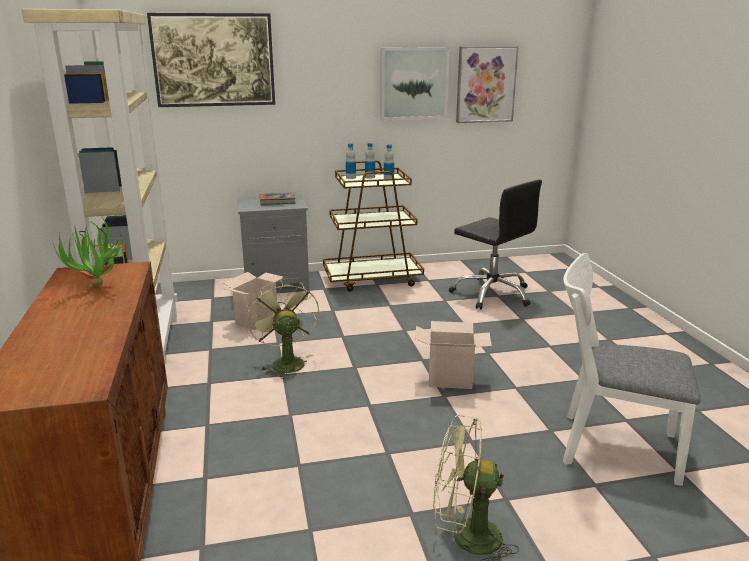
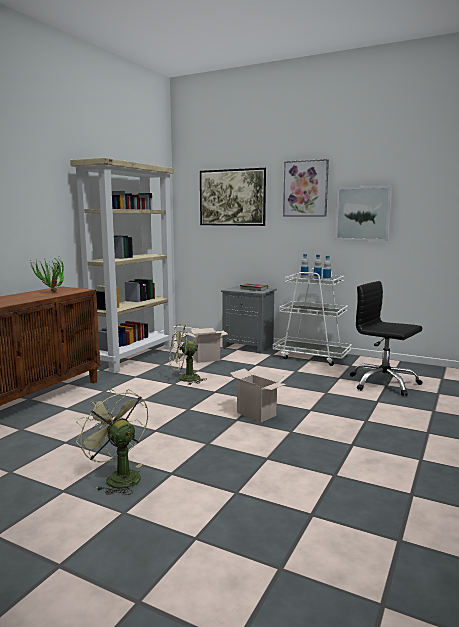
camera: 40 degrees right, 10 degrees down
(285, 362) = (184, 379): green fan -> green fan turned 120 degrees counterclockwise
(372, 279) = (312, 357): brown cart -> white cart
(485, 84) = (425, 215): picture -> picture (305, 188)
(492, 294) = (383, 383): black office chair -> black office chair turned 135 degrees clockwise
(609, 445) = (289, 480): white chair -> none

